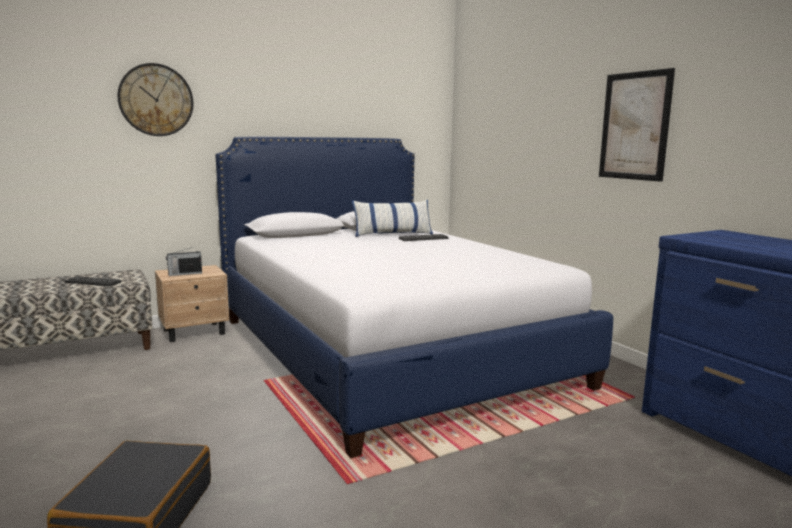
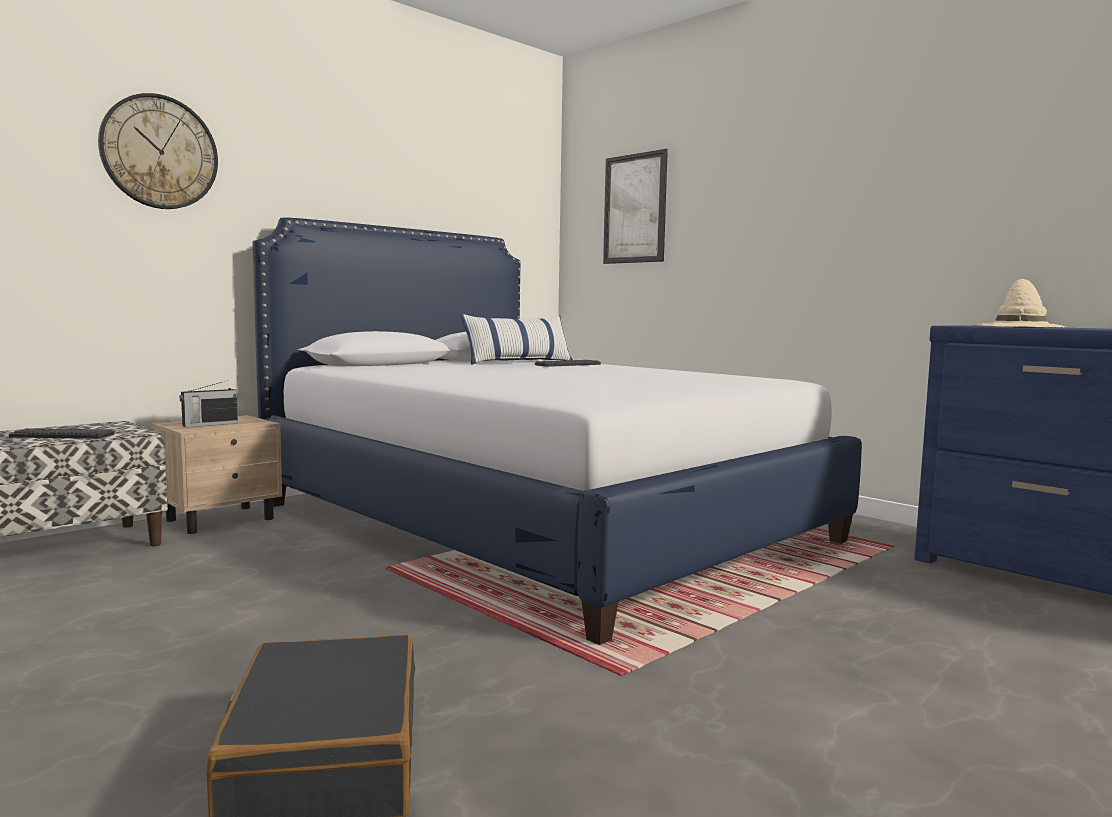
camera: 15 degrees left, 5 degrees down
(634, 126) = (846, 207): picture -> picture (634, 208)
(738, 239) = (1019, 326): none -> beige hat

